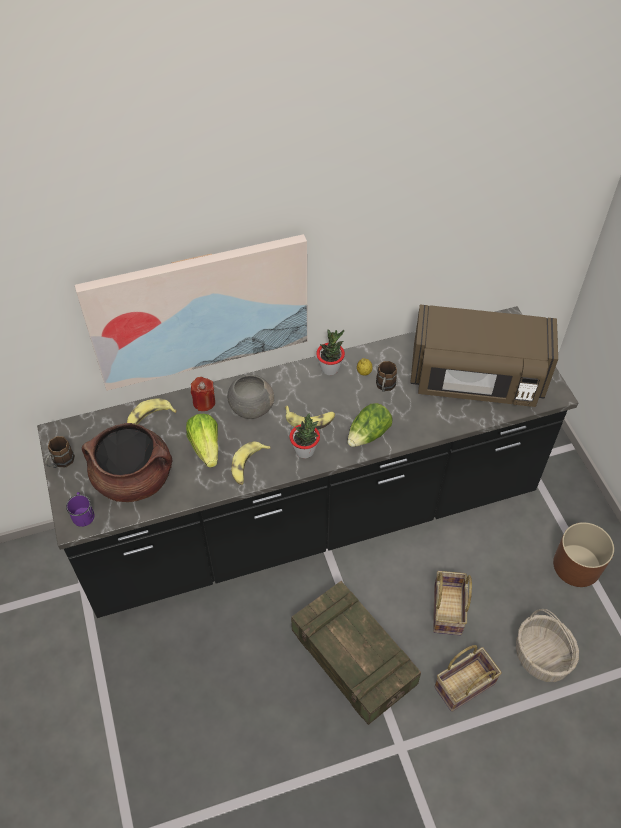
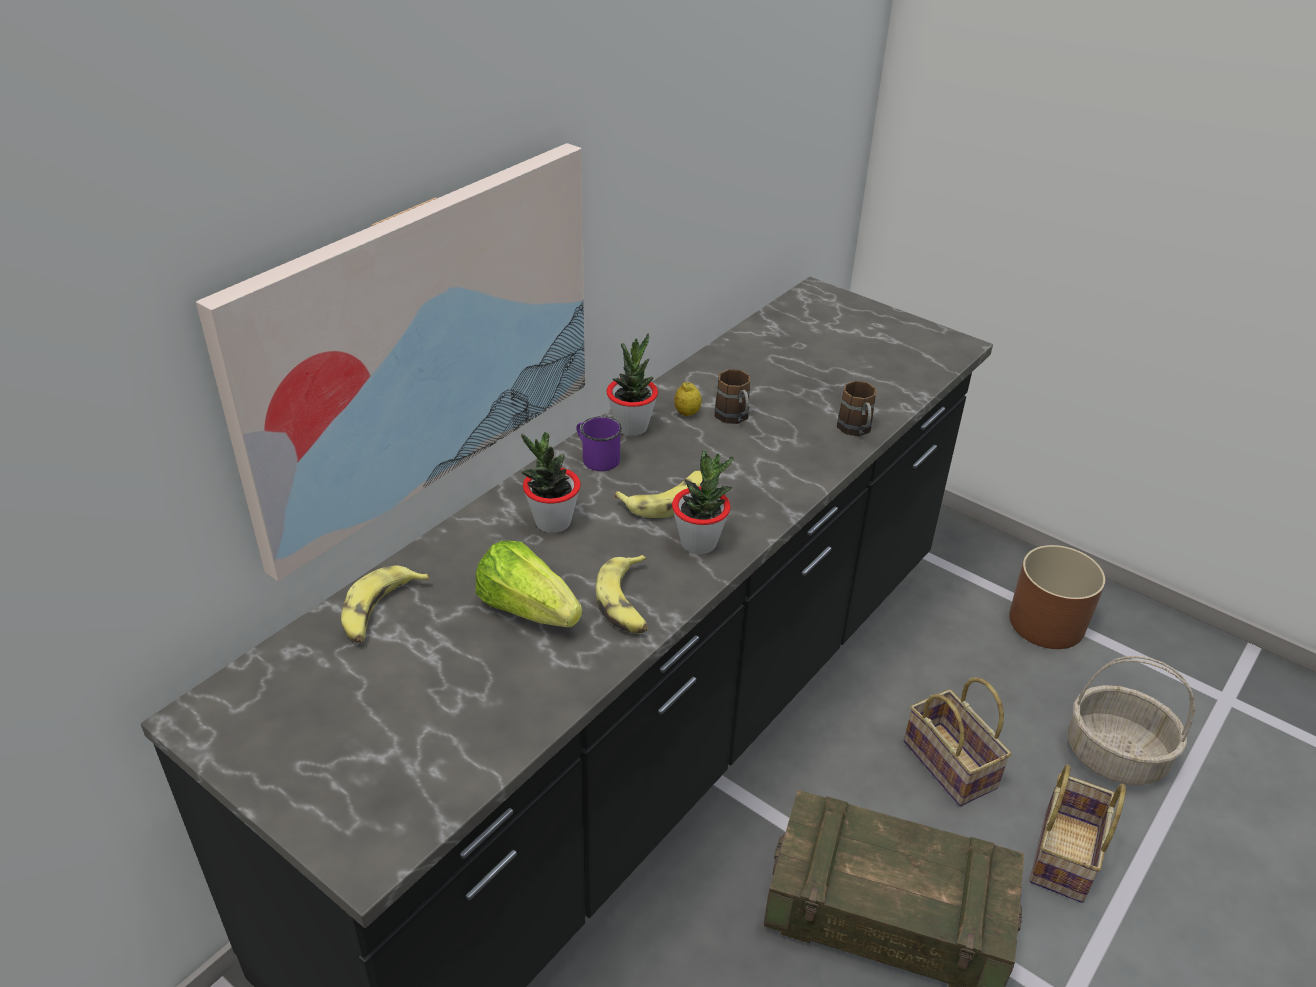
camera: 35 degrees left, 15 degrees down
(60, 462) = (248, 763): brown mug -> brown mug (856, 431)
(83, 513) = (373, 828): purple mug -> purple mug (596, 458)
(134, 478) = (432, 717): brown cooking pot -> none
(204, 402) = (464, 548): red candle -> none
(250, 407) = (552, 522): grey bowl -> potted plant
(368, 434) = (772, 483): lettuce -> none
(476, 379) = (847, 365): brown microwave -> none

